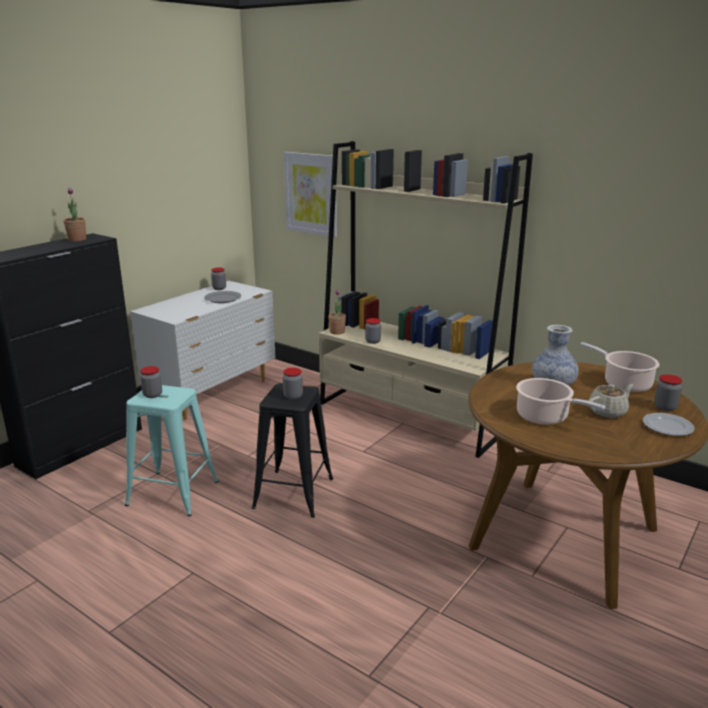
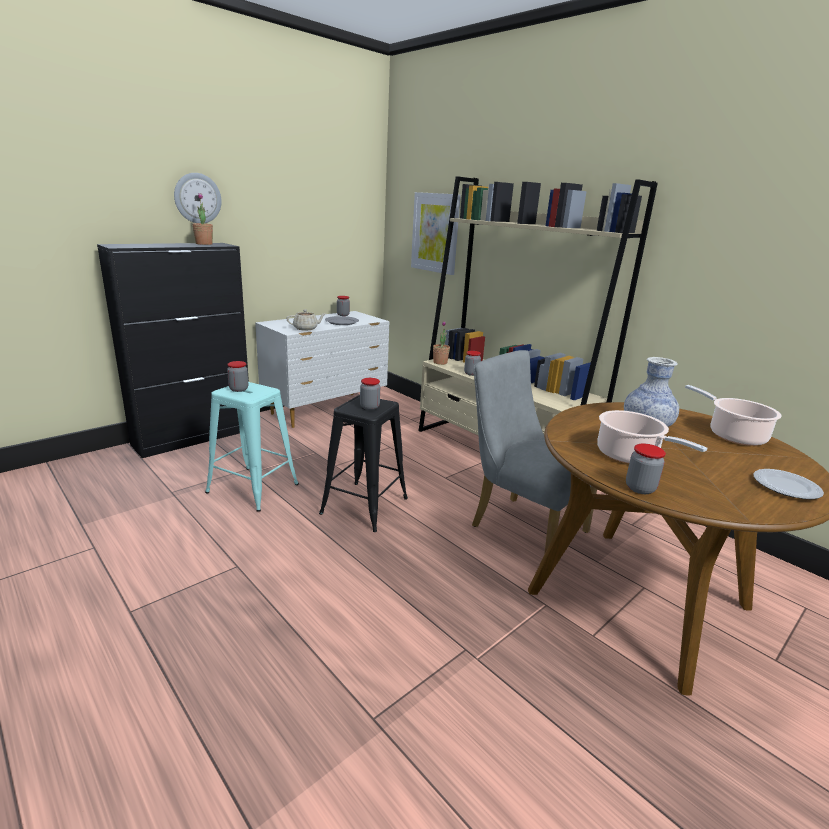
camera: 10 degrees right, 0 degrees up
(62, 191) = (197, 198): none -> wall clock
(448, 488) = (521, 526): none -> grey chair
(608, 412) = (709, 461): beige teapot -> beige teapot (306, 328)
(665, 407) = (783, 465): jar -> jar (640, 488)

